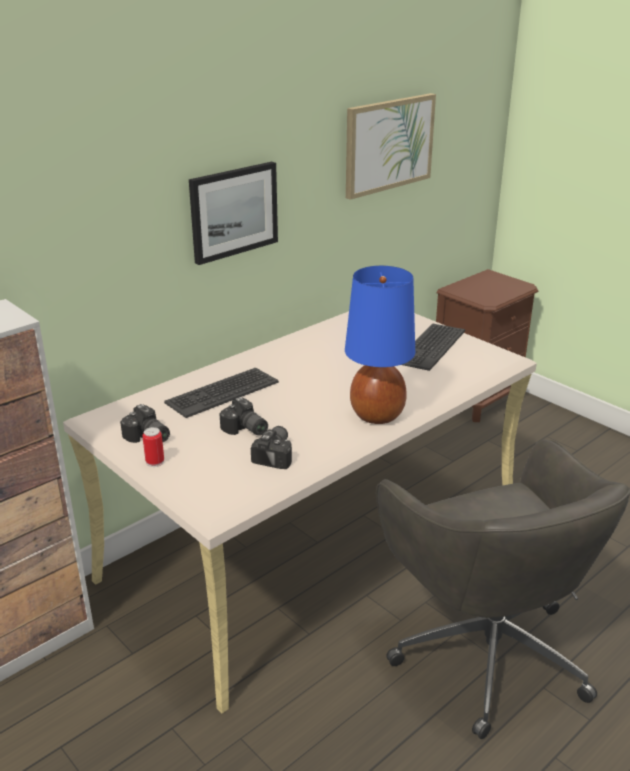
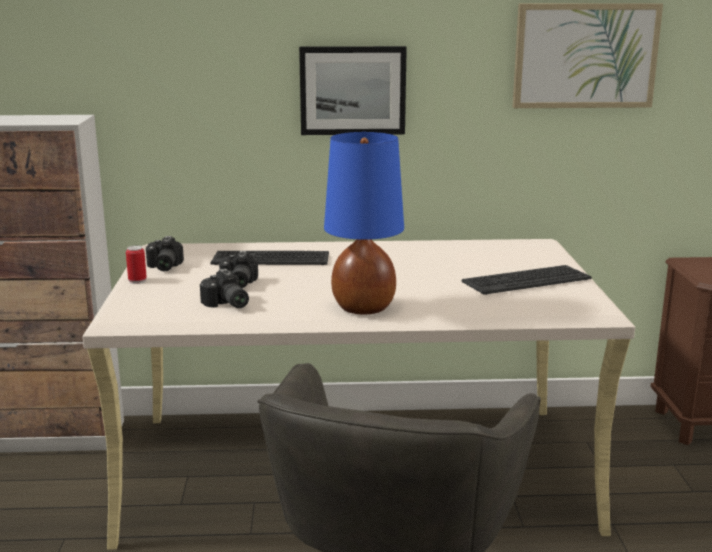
camera: 40 degrees right, 10 degrees down
(277, 455) = (226, 304): camera -> camera turned 90 degrees clockwise

